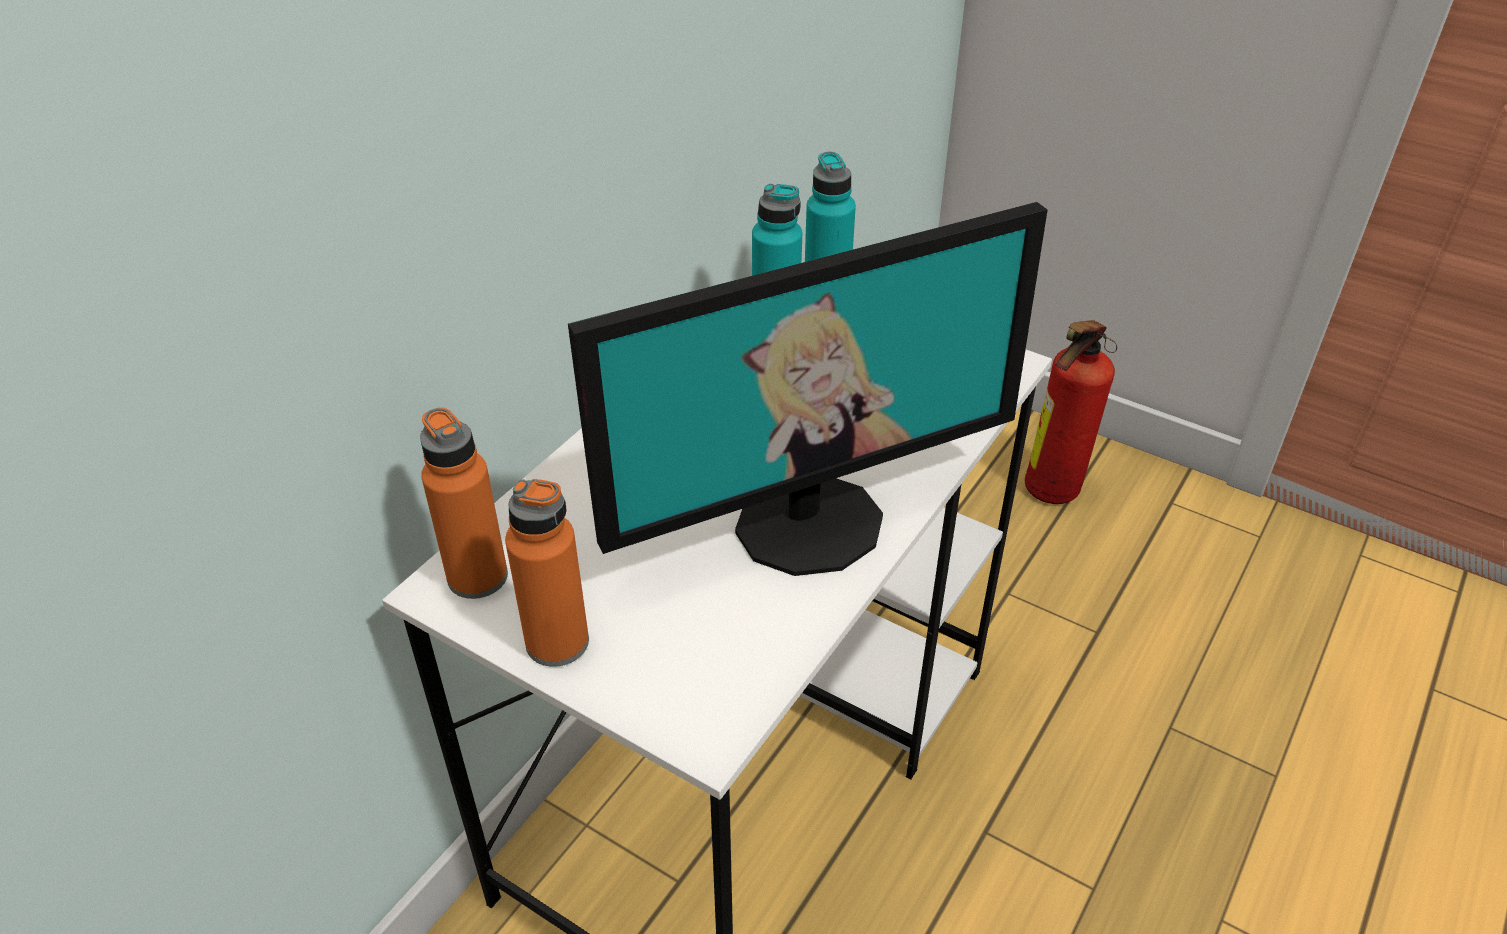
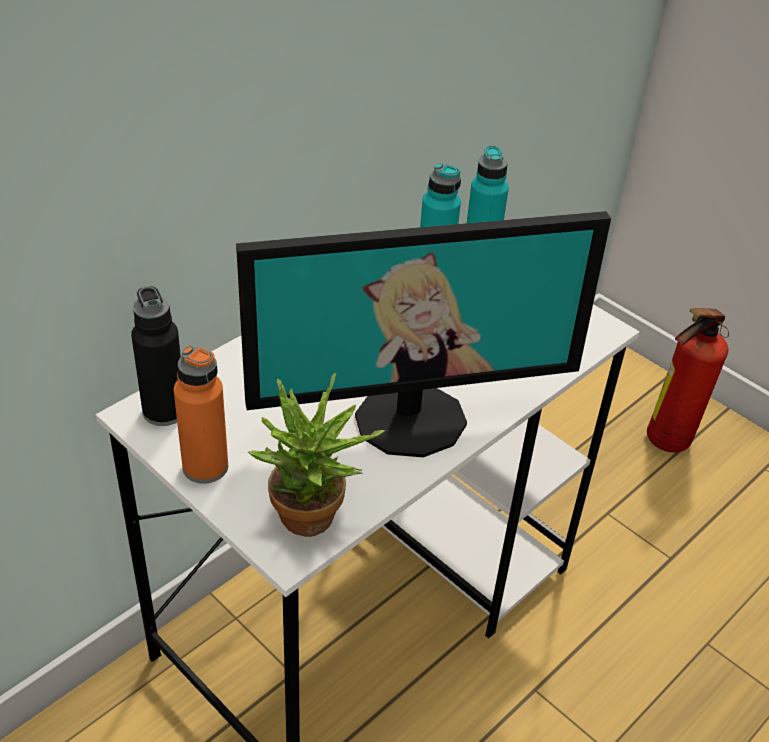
camera: 10 degrees right, 0 degrees up
(477, 577) = (164, 411): orange bottle -> black bottle
(729, 689) = (314, 523): none -> potted plant

